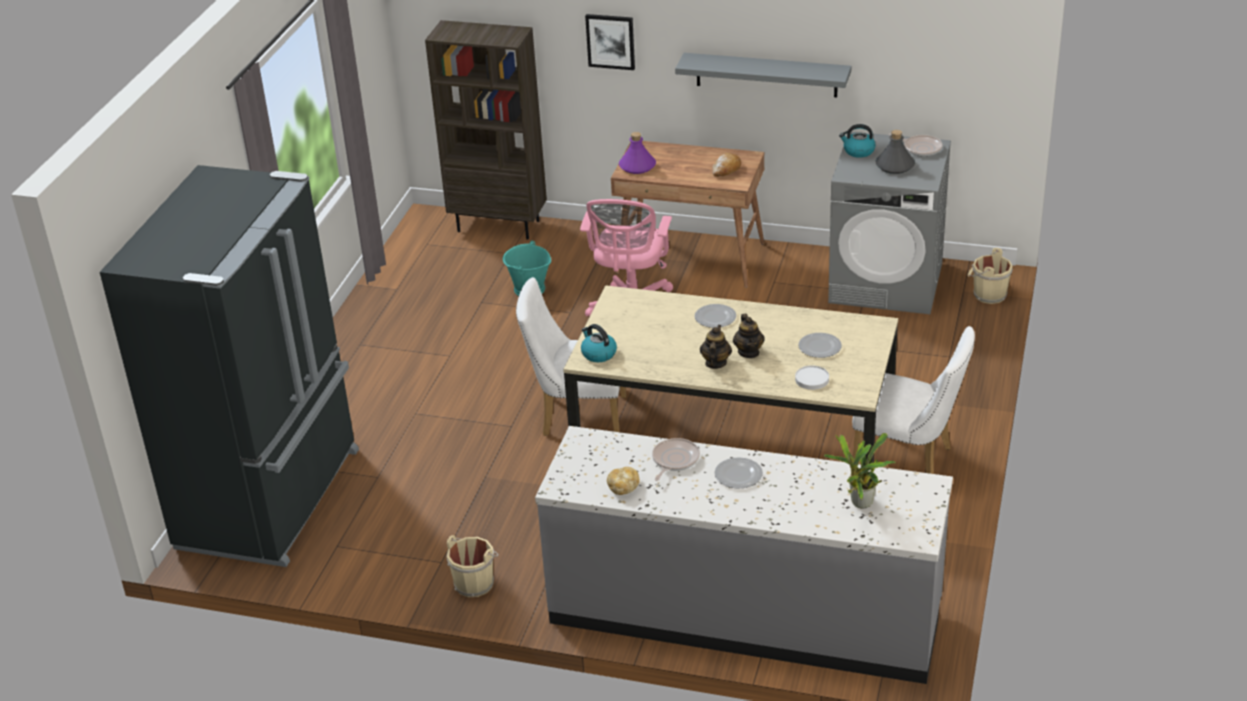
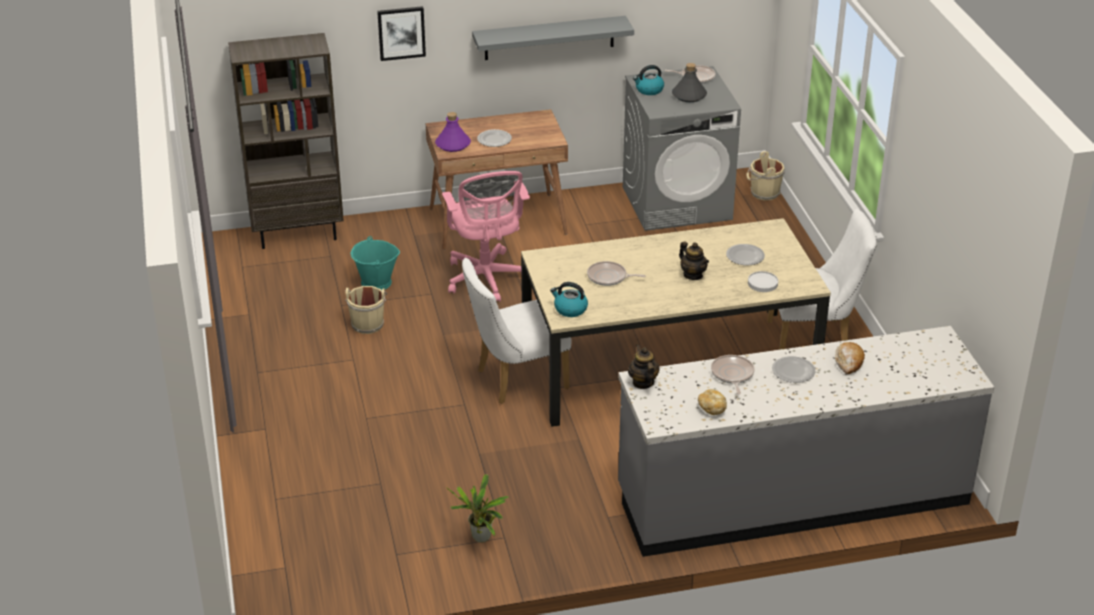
camera: 30 degrees left, 0 degrees up
(272, 498) = (296, 532): black fridge -> none
(475, 582) = (549, 544): beige bucket -> beige bucket (367, 323)
(664, 332) = (609, 277): none -> frying pan
(715, 317) = (639, 254): plate -> plate (494, 139)
(715, 363) = (674, 291): teapot -> teapot (643, 382)
(726, 169) = (533, 131): bread -> bread (849, 362)
(860, 505) = (905, 366): potted plant -> potted plant (481, 539)

